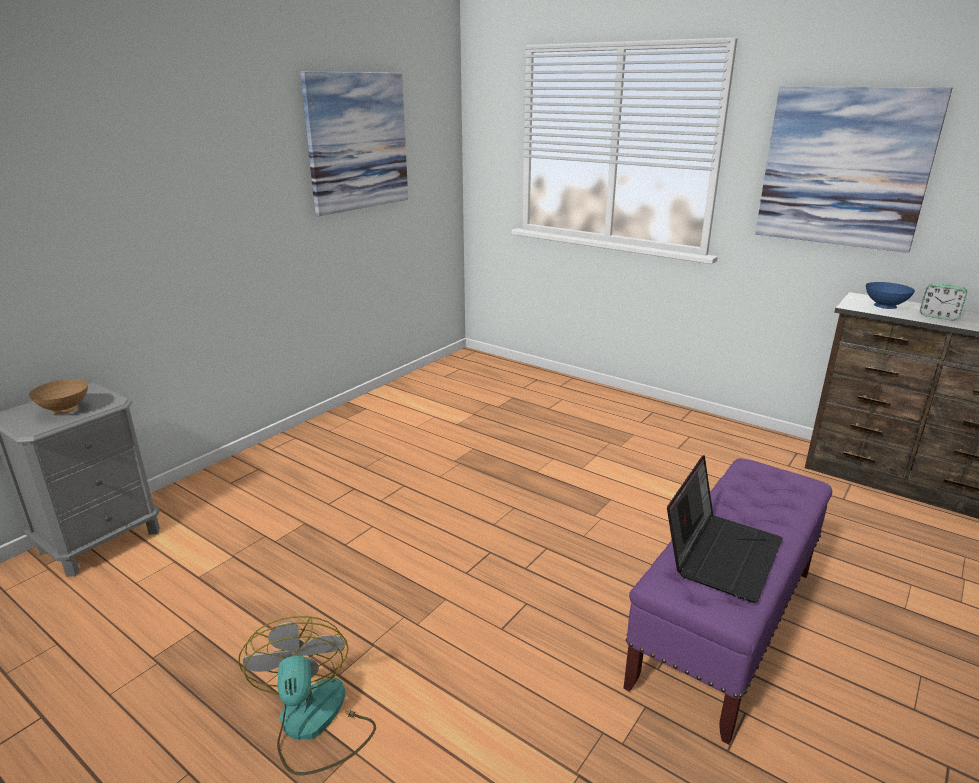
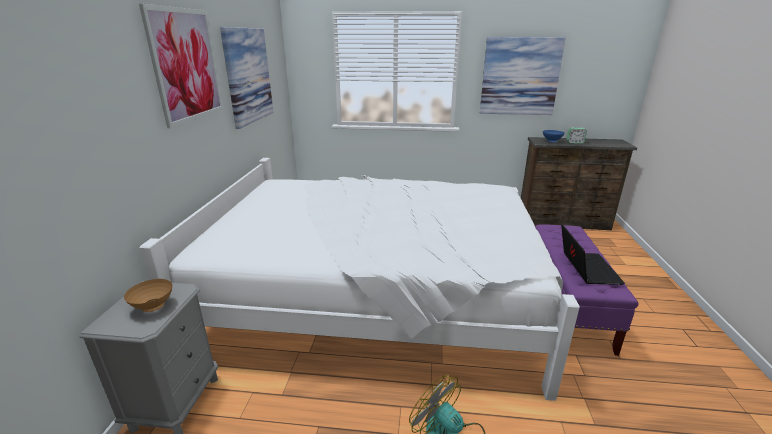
camera: 30 degrees left, 0 degrees up
(221, 122) = (186, 65): none -> picture
(430, 503) = (377, 297): none -> white bed

